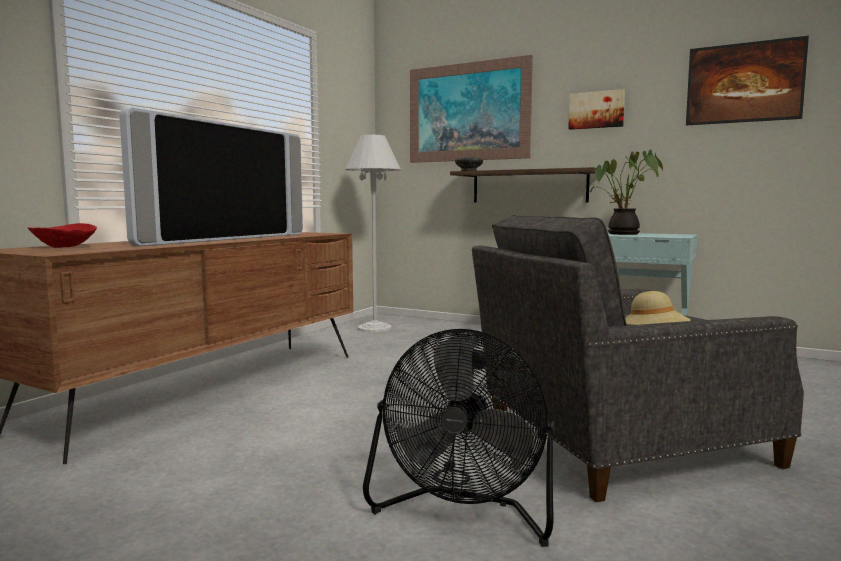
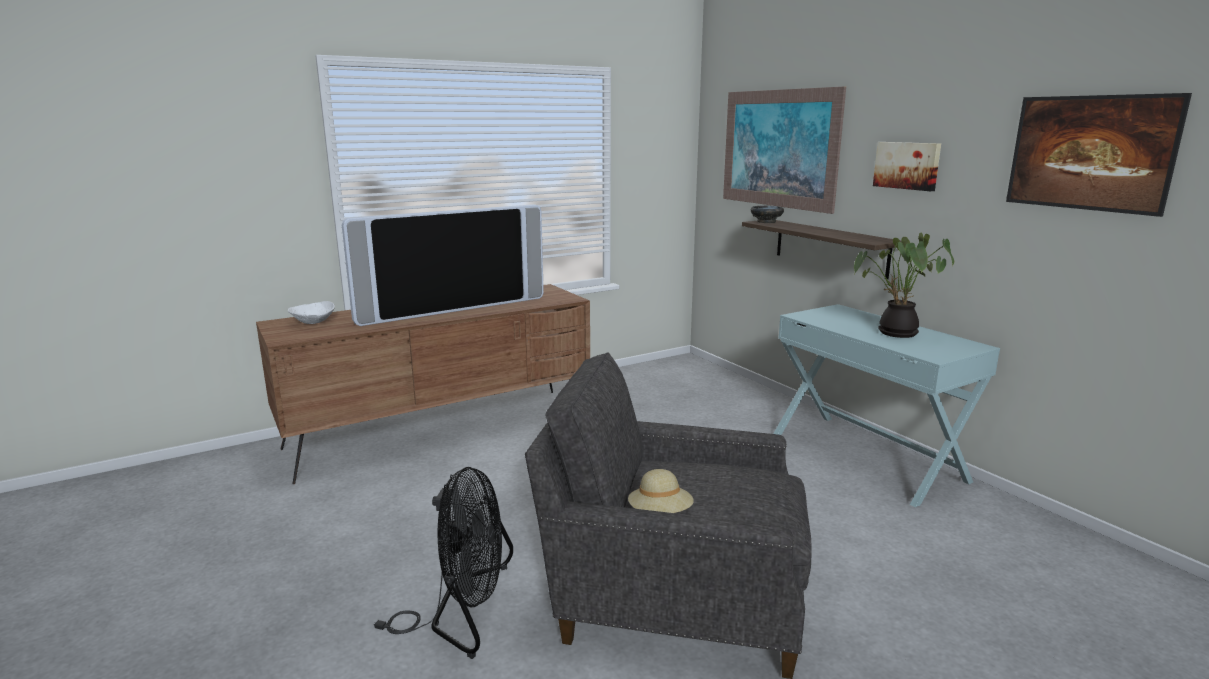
camera: 30 degrees right, 10 degrees up
(65, 247) = (314, 322): red bowl -> white bowl
(374, 328) = (657, 377): white floor lamp -> none
(459, 509) = (461, 610): black fan -> black fan turned 135 degrees counterclockwise

